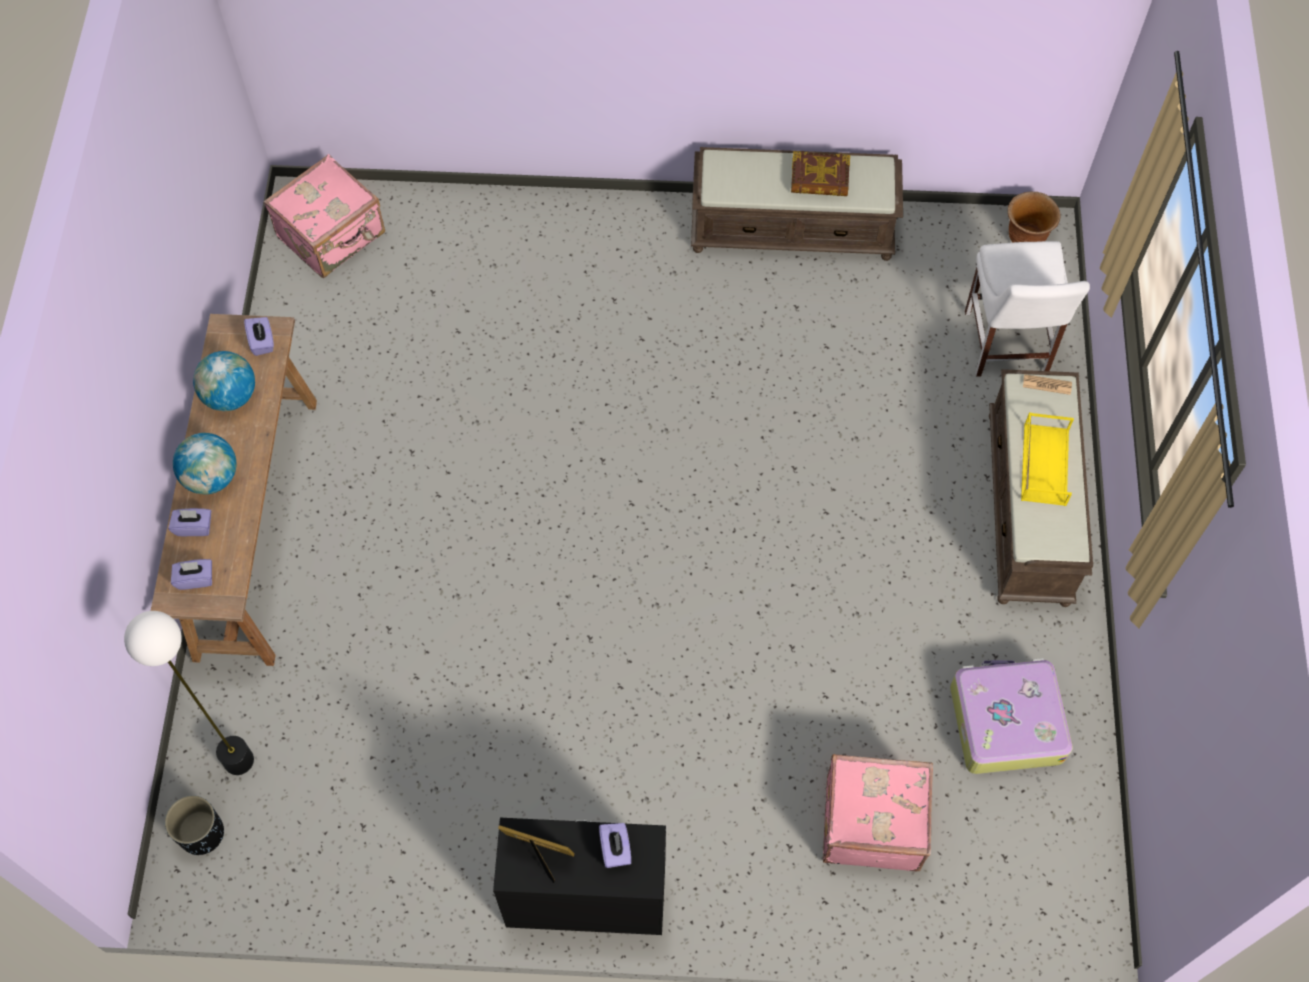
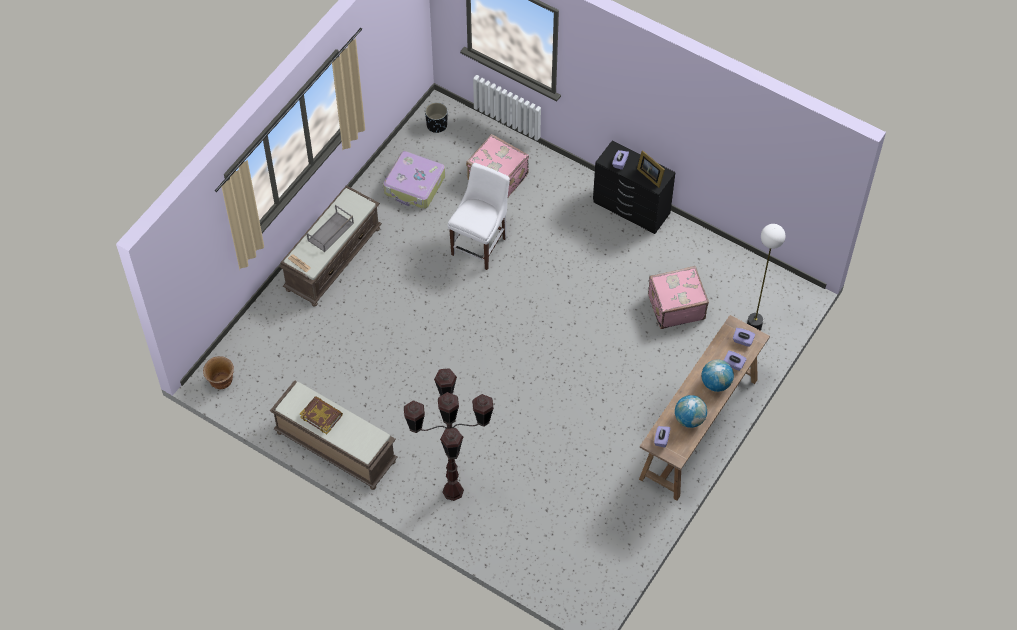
camera: 150 degrees left, 5 degrees down
(202, 833) = (782, 306): black planter -> black planter (437, 125)
(333, 236) = (583, 572): pink suitcase -> pink suitcase (675, 306)
(584, 252) = (452, 491): none -> brown floor lamp
(1006, 346) = (279, 333): white chair -> white chair (480, 244)
(1043, 463) = (330, 232): yellow tray -> grey tray

